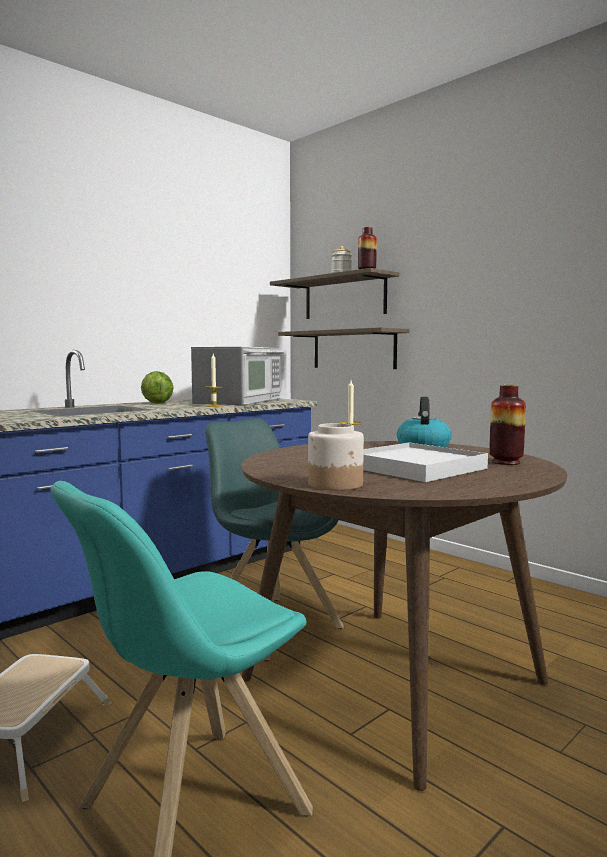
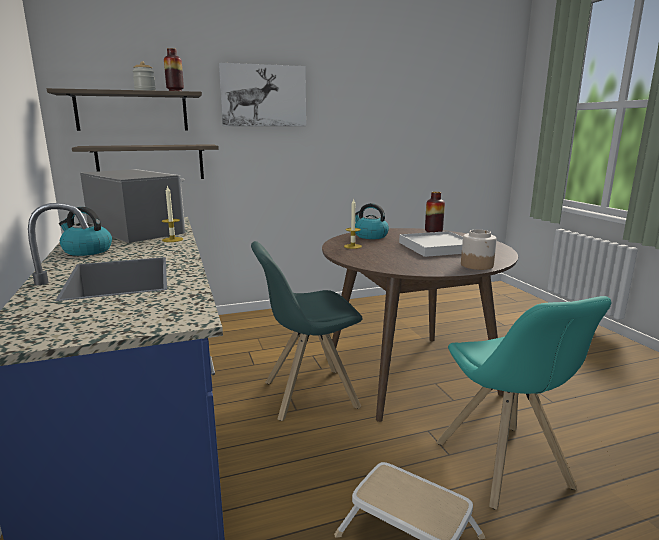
camera: 65 degrees left, 10 degrees up
(158, 403) = (86, 251): lettuce -> kettle
(467, 264) = (263, 96): none -> picture

